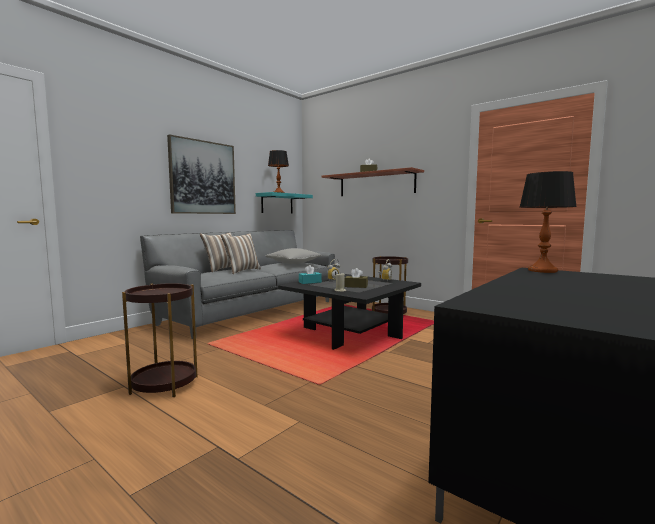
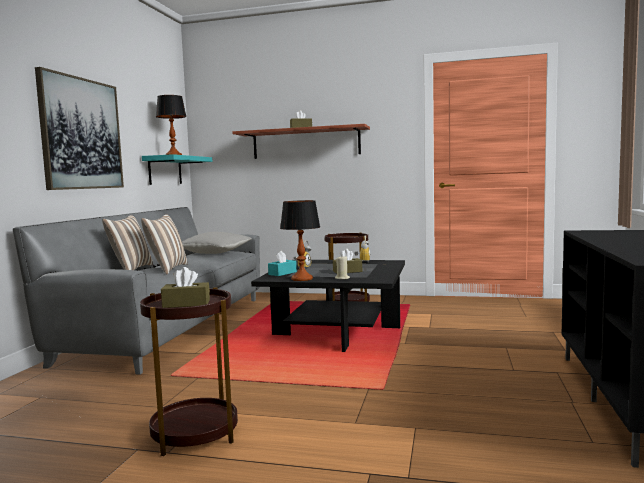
camera: 25 degrees left, 0 degrees up
(159, 293) = (186, 304): none -> brown tissue box
(543, 270) = (592, 231): table lamp -> table lamp (302, 279)

